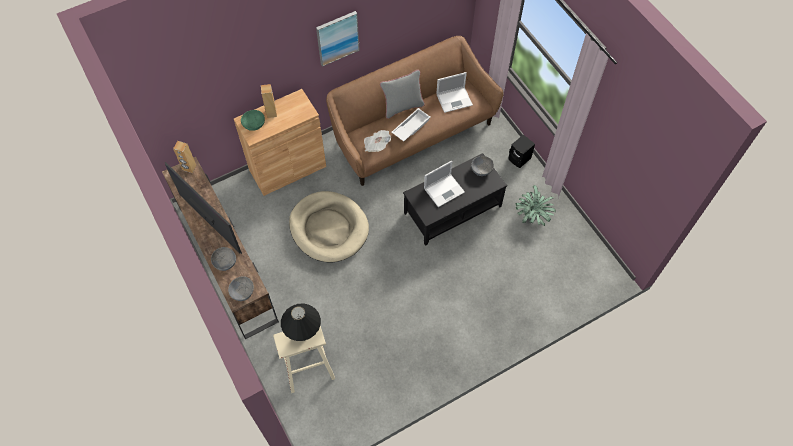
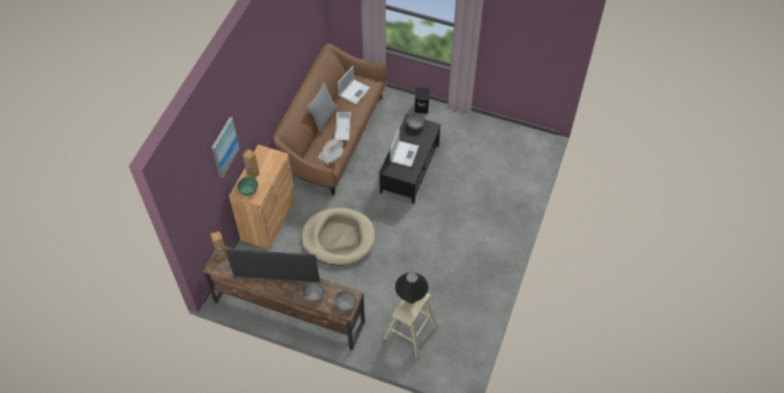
camera: 40 degrees left, 5 degrees down
(337, 38) = (268, 88): picture -> picture (224, 147)
(533, 215) = (463, 137): potted plant -> none

